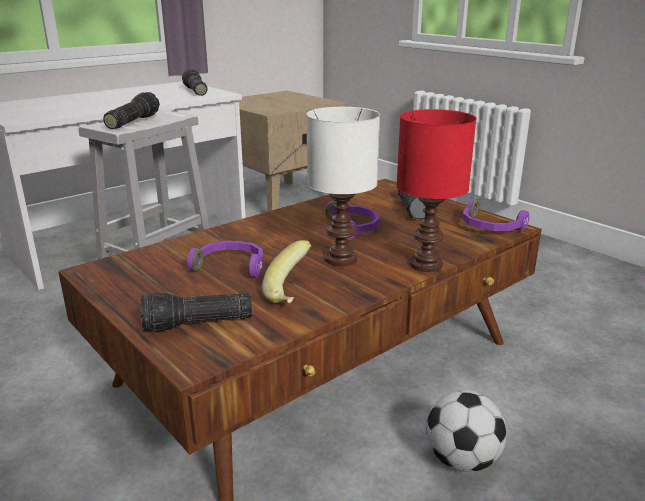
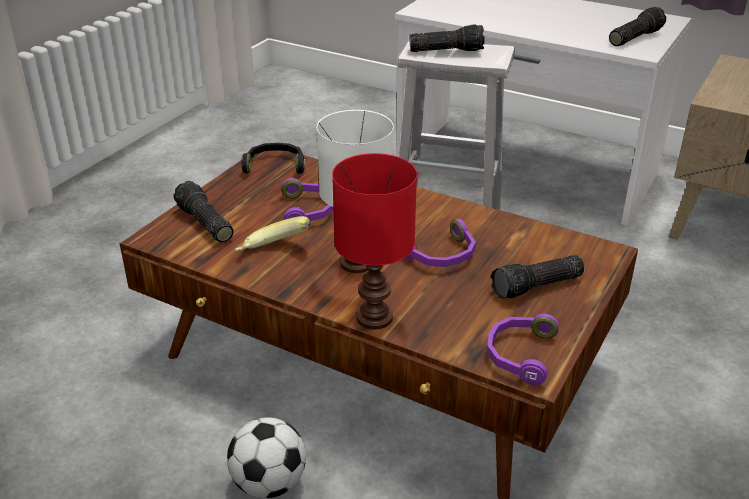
camera: 70 degrees right, 10 degrees up
(118, 270) = (275, 165): none -> black headphones

